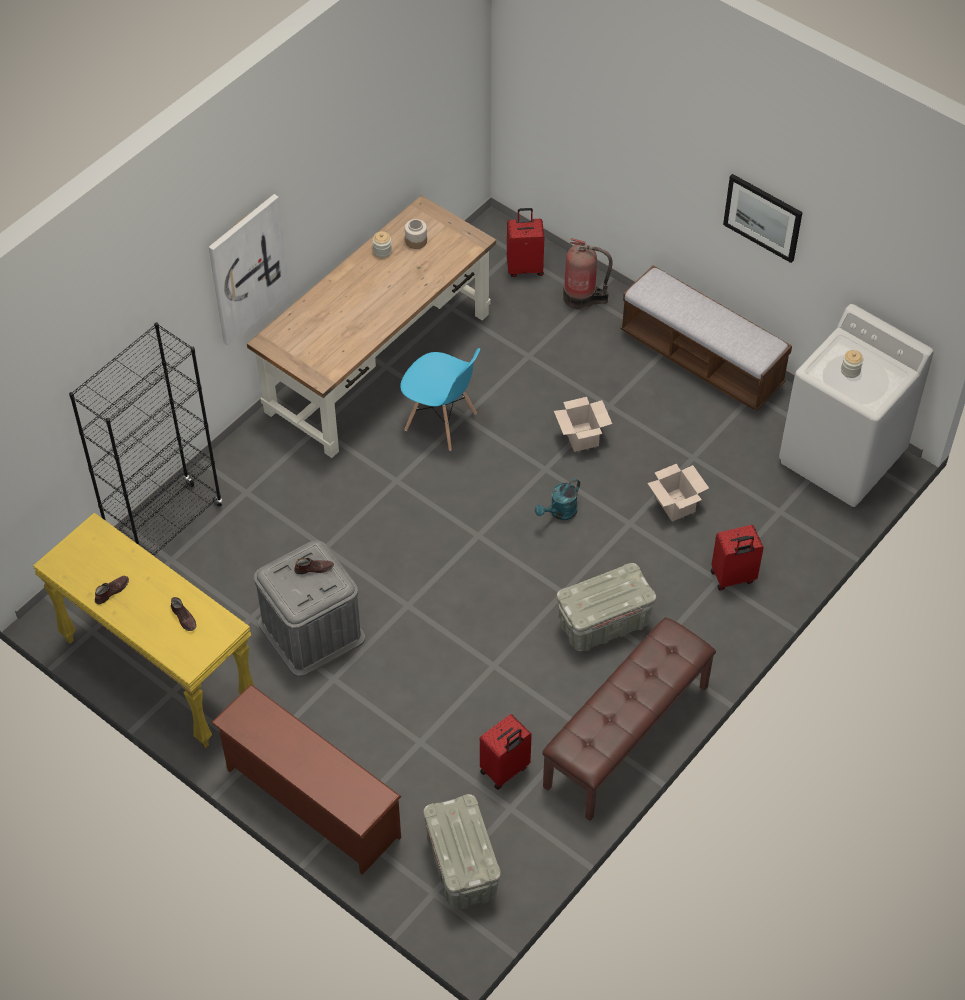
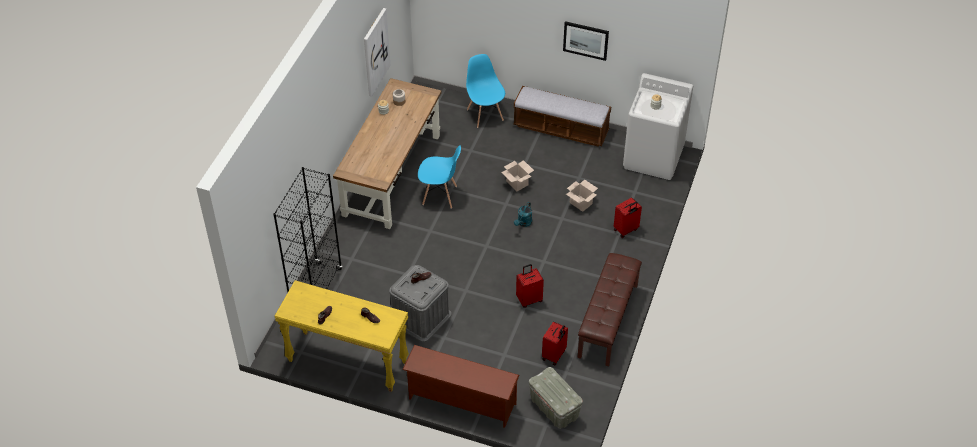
camera: 20 degrees left, 5 degrees down
(247, 269) = (330, 131): picture -> picture (375, 52)
(525, 267) = (448, 107): red suitcase -> red suitcase (529, 299)
(582, 298) = (485, 114): fire extinguisher -> blue chair
(603, 624) = (571, 271): grey storage box -> none

